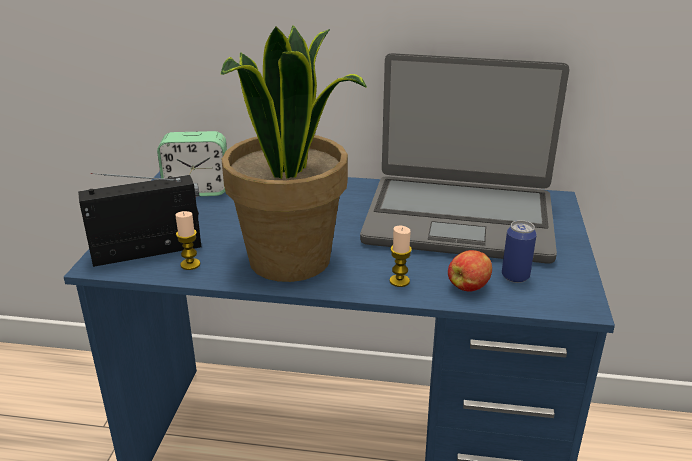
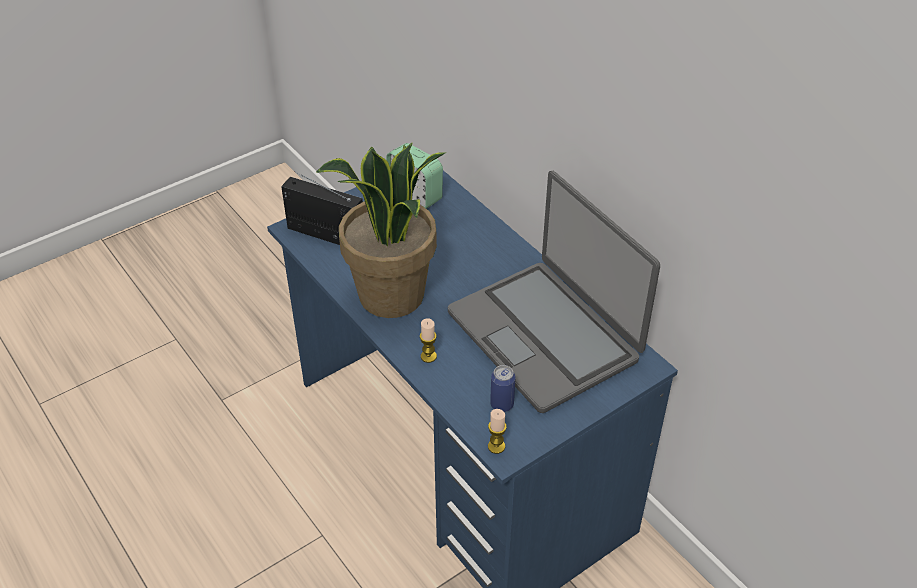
camera: 45 degrees right, 15 degrees up
(190, 264) = (335, 261): candle -> candle (496, 446)
(469, 286) = (462, 390): apple -> none

